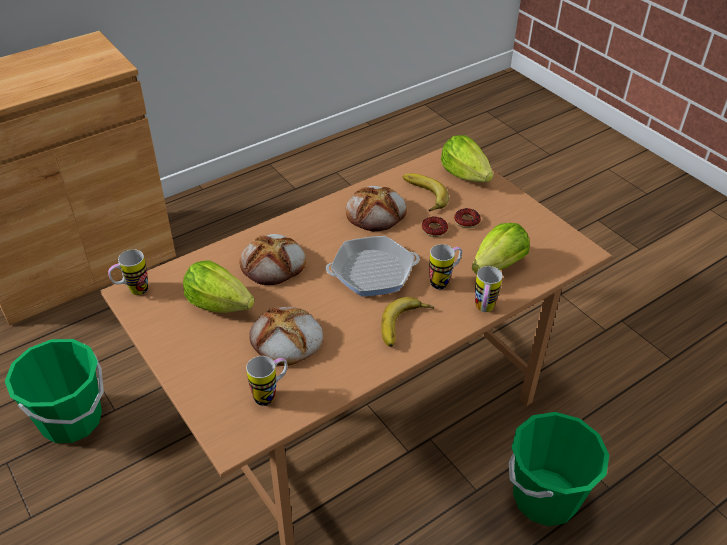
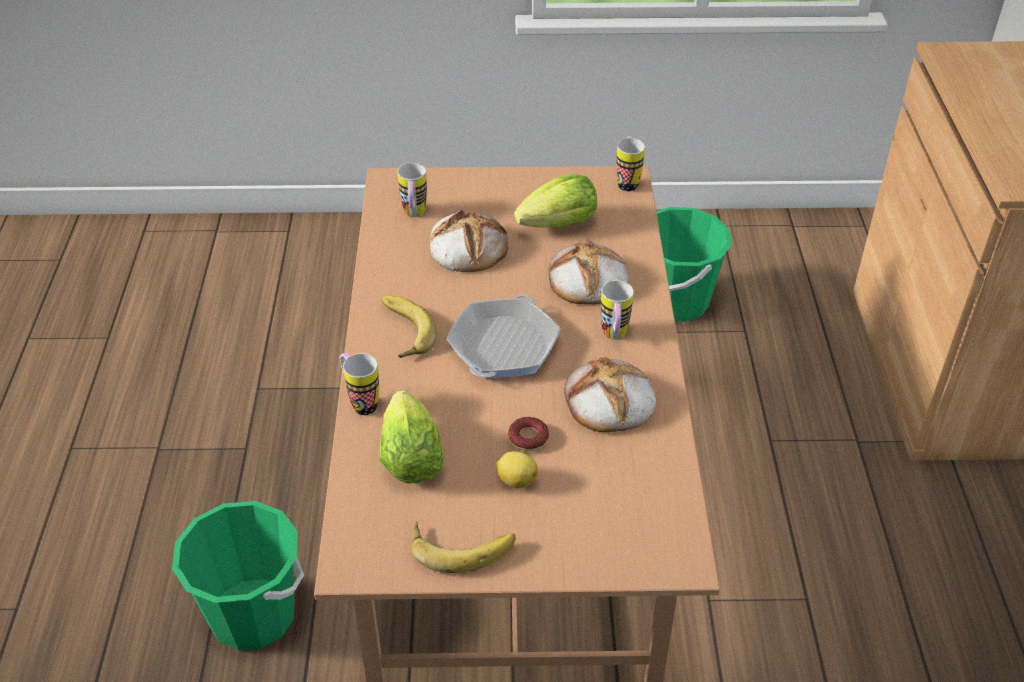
camera: 125 degrees right, 0 degrees up
(422, 196) = (607, 465): banana -> banana (462, 545)
(444, 281) = (433, 395): mug -> mug (614, 337)
(465, 175) = (620, 543): lettuce -> none
(467, 221) = (516, 480): donut -> lemon

